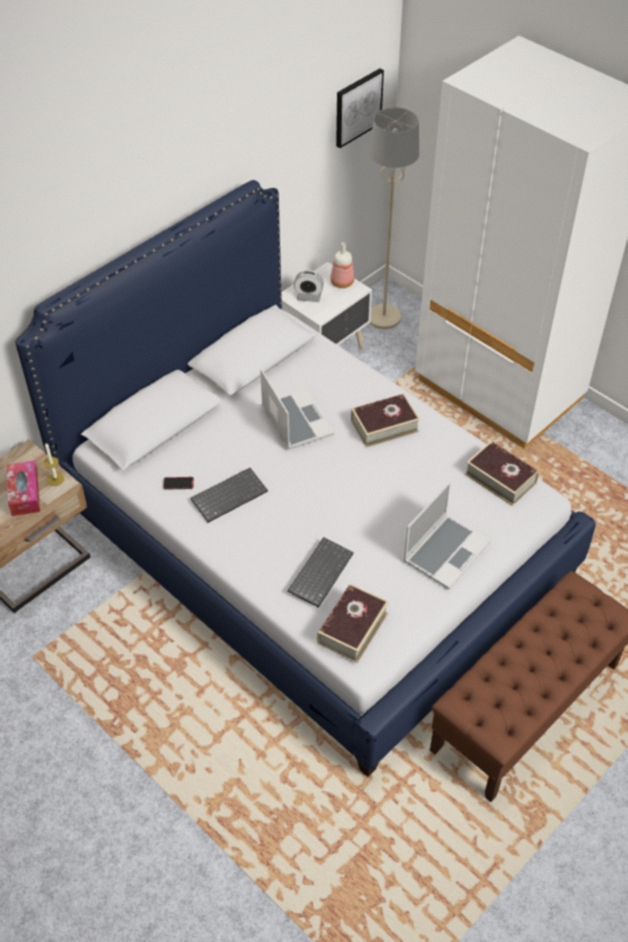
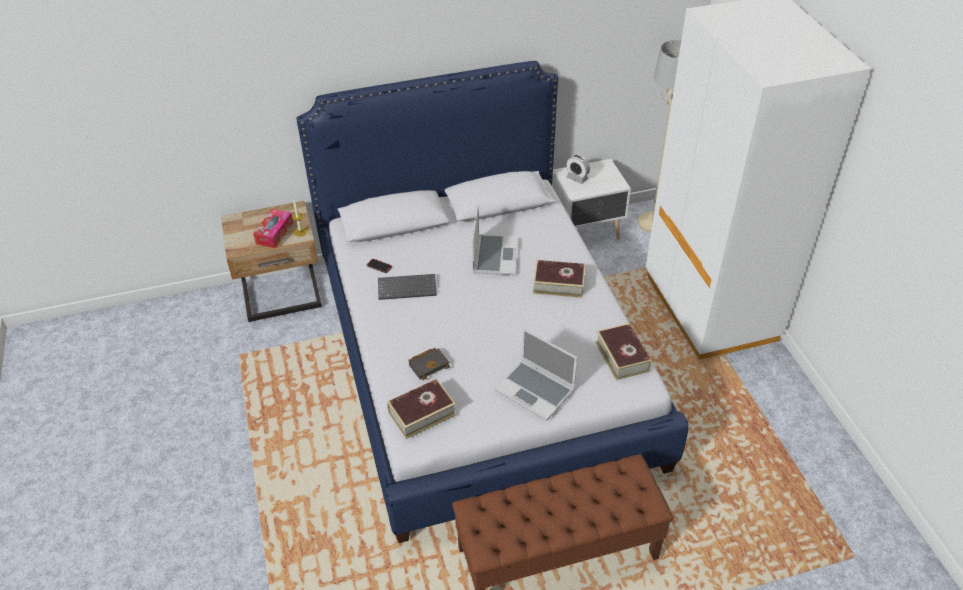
camera: 30 degrees right, 5 degrees down
(320, 572) = (429, 364): keyboard -> black book
(341, 283) = (610, 176): bottle -> none
(357, 107) = (658, 34): picture -> none
(445, 551) = (536, 391): laptop -> laptop turned 60 degrees clockwise

